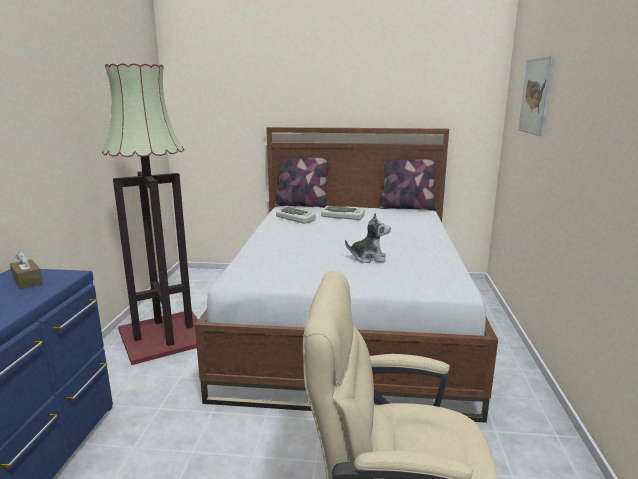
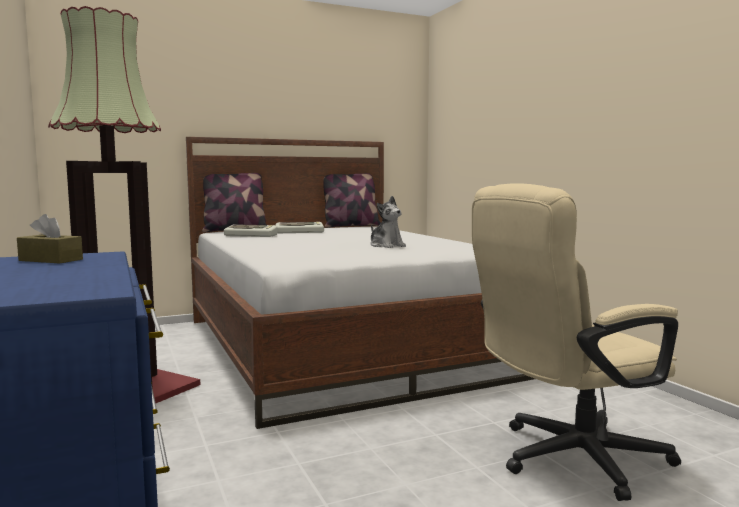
camera: 30 degrees left, 10 degrees down
(368, 258) = (386, 246): plush toy -> plush toy turned 75 degrees clockwise
(535, 96) = (478, 101): picture -> none

